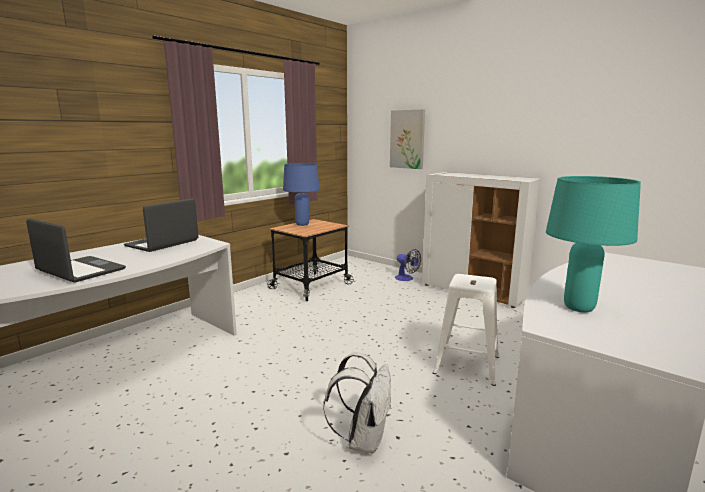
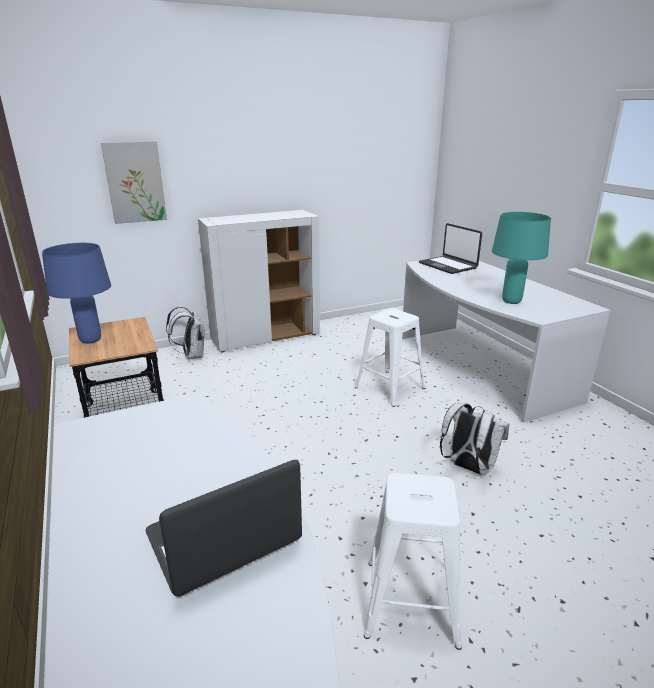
camera: 65 degrees left, 10 degrees up
(163, 243) = (125, 449): laptop -> laptop (448, 266)
(165, 433) = (412, 600): none -> white stool
(406, 279) = (192, 355): fan -> white backpack

